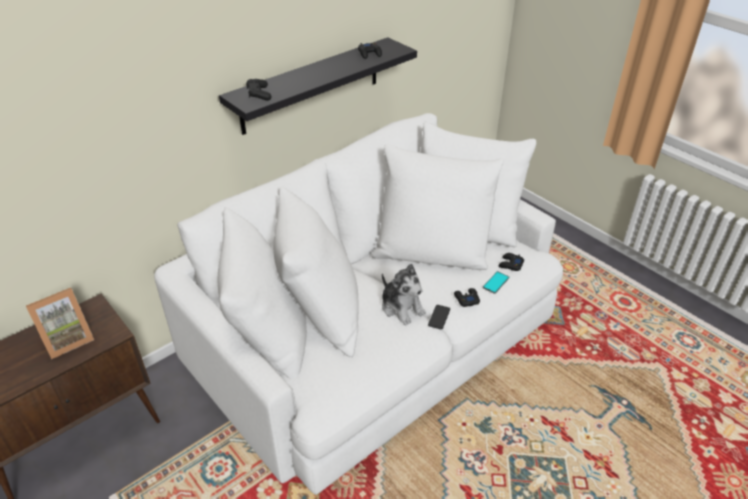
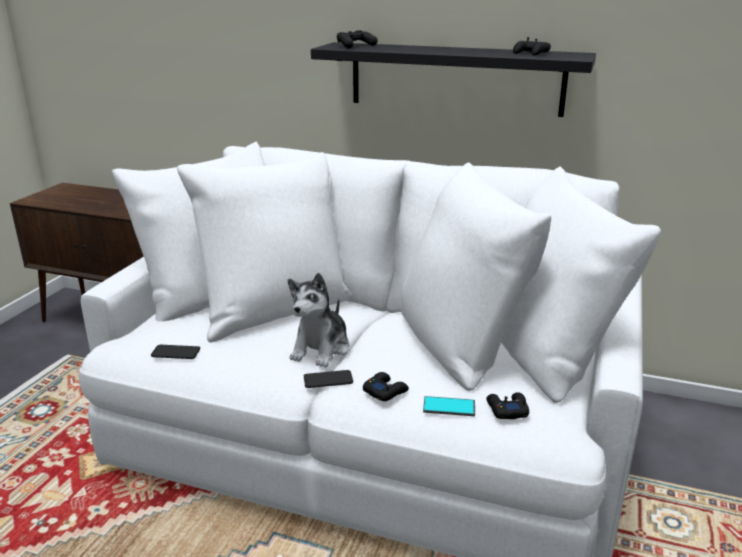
camera: 60 degrees right, 15 degrees down
(67, 339) = (120, 204): picture frame -> none
(354, 378) = (175, 352): none -> phone

